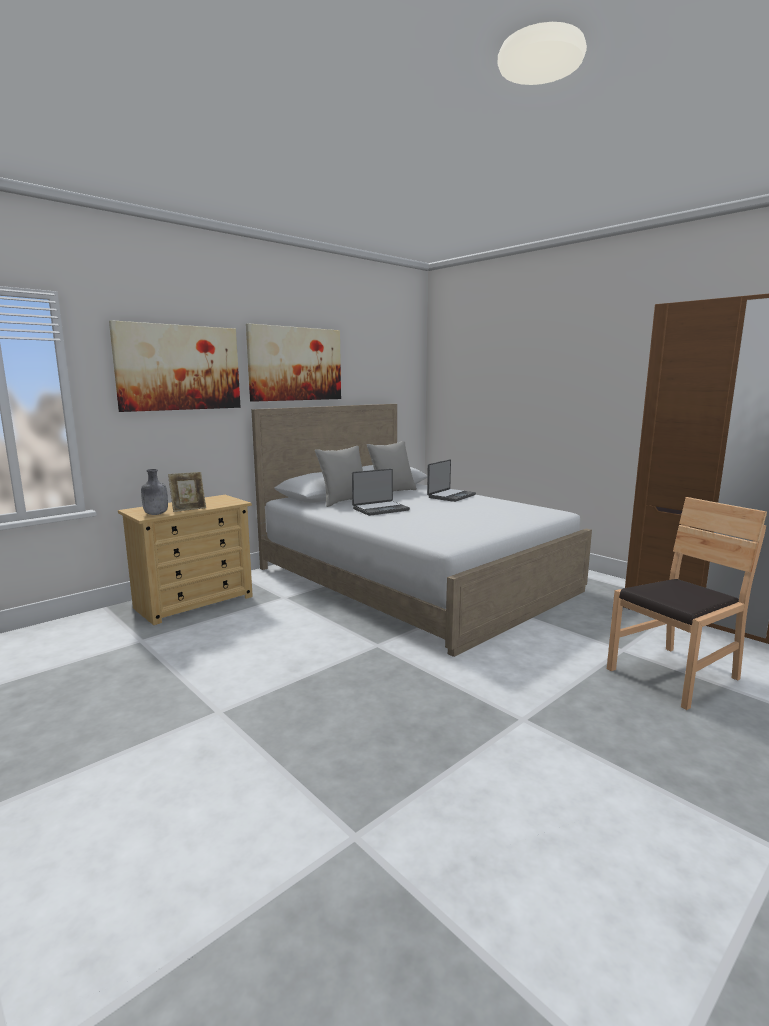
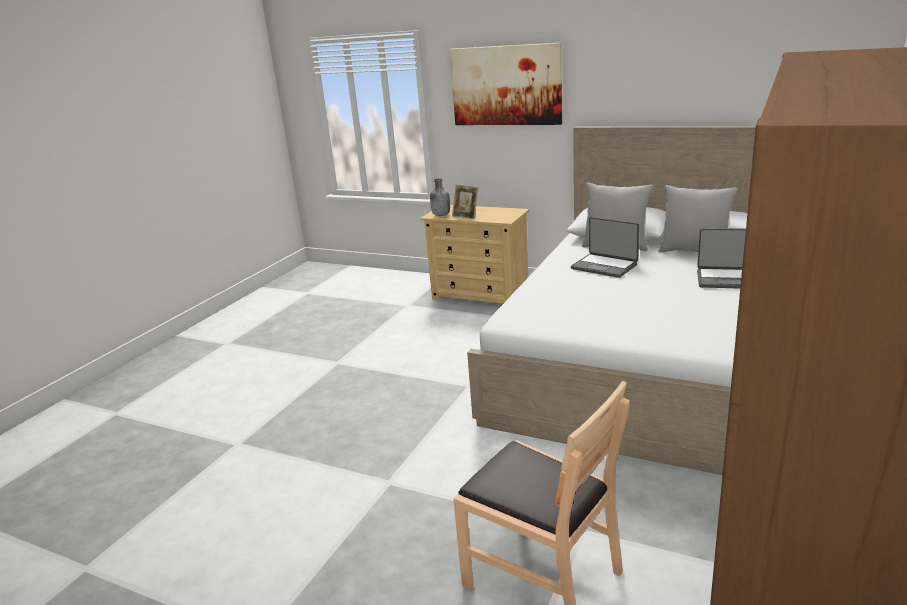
camera: 70 degrees right, 10 degrees up
(295, 364) = (636, 75): picture -> none

